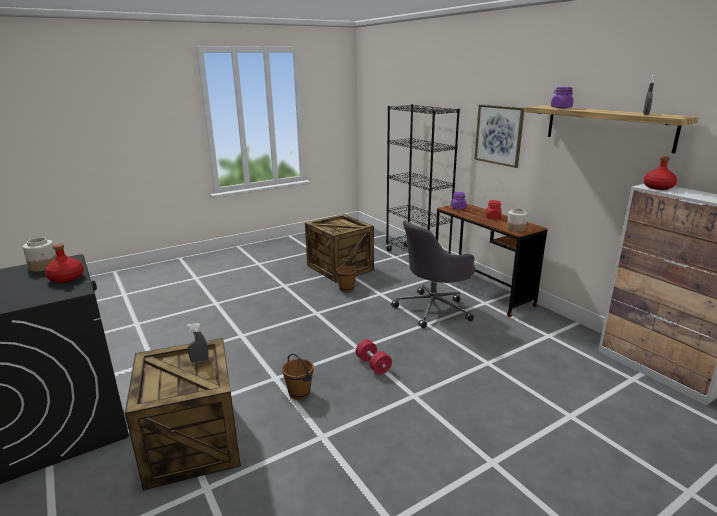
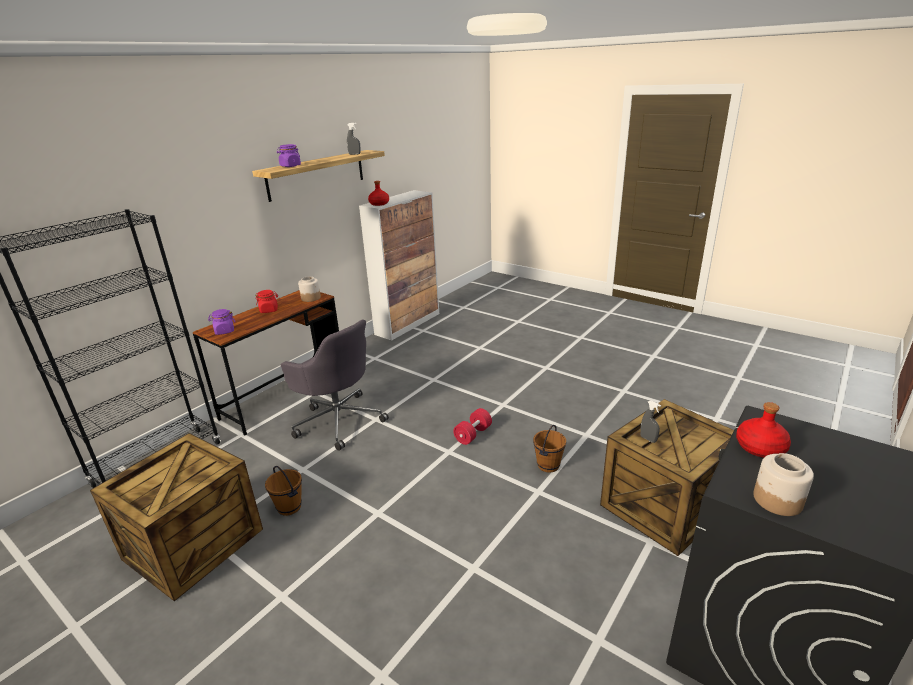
camera: 110 degrees left, 5 degrees up
(499, 135) = (206, 223): picture -> none

